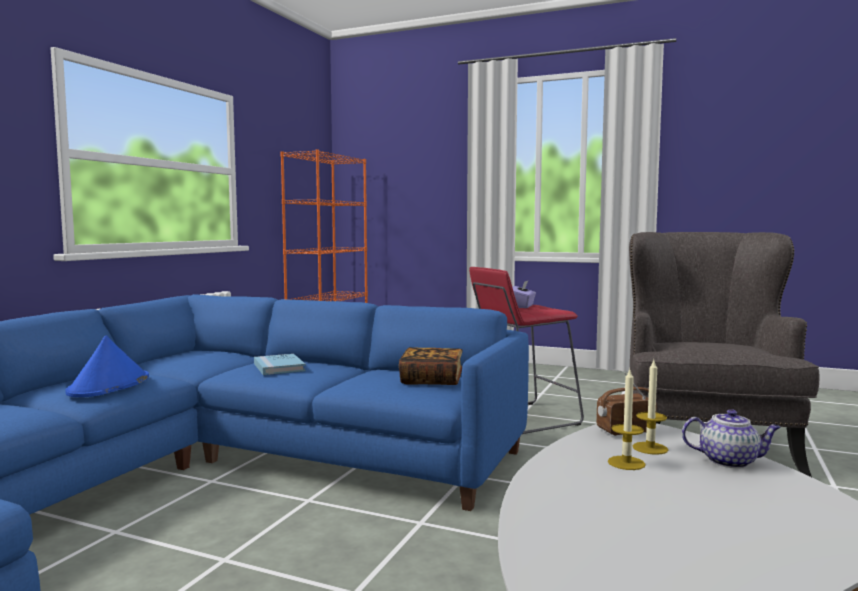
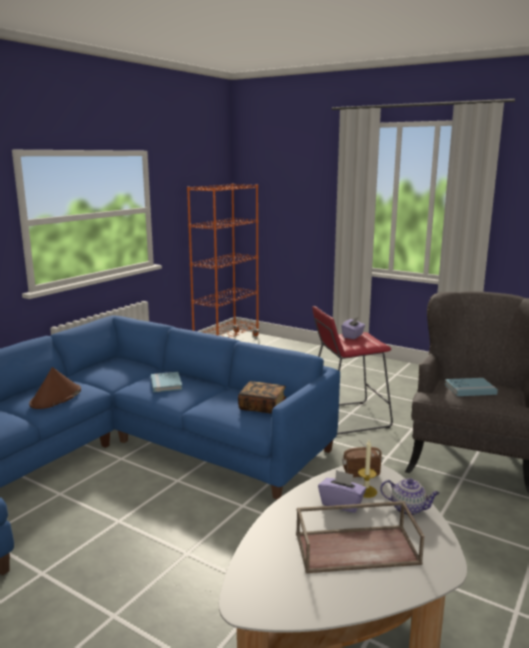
camera: 10 degrees right, 10 degrees up
(109, 385) = (56, 397): blue hat -> brown hat
(626, 463) = (341, 503): candle -> purple tissue box
(698, 510) = (357, 548): none -> brown tray
(703, 344) = (470, 389): none -> blue book

